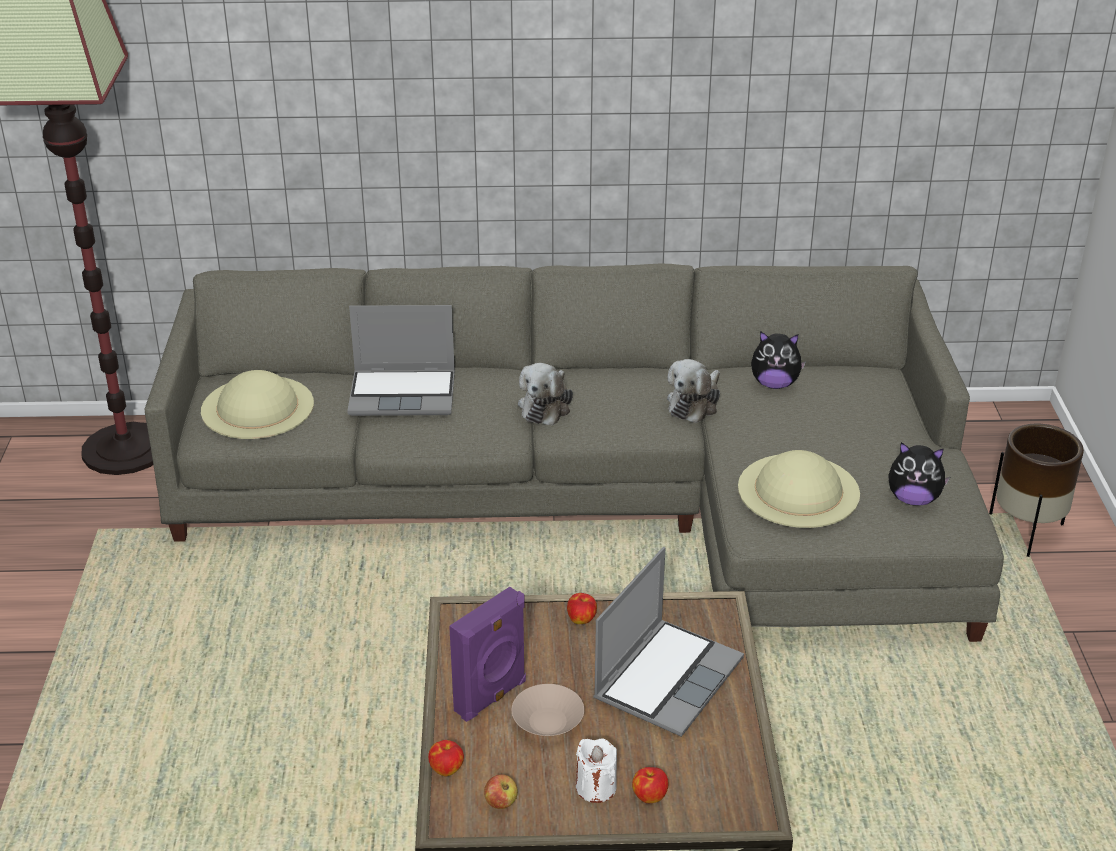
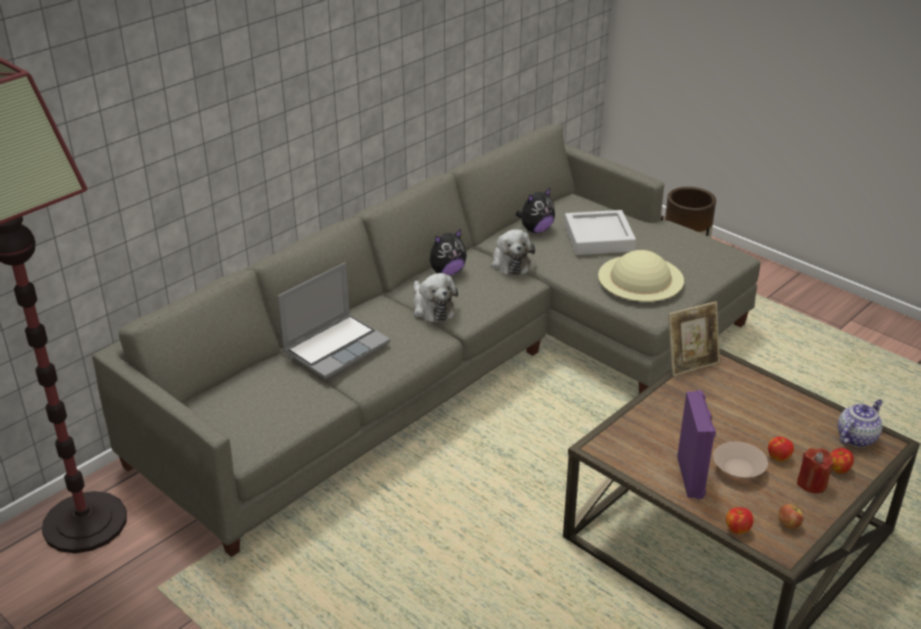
camera: 45 degrees left, 0 degrees up
(257, 407) = (250, 410): beige hat -> none
(581, 619) = (662, 407): apple -> apple (778, 457)
(596, 787) = (812, 483): white candle -> red candle
(667, 678) = (749, 407): laptop -> none
(685, 600) = (691, 364): none -> picture frame
(728, 783) = (856, 437): none -> teapot
(826, 426) = (598, 238): none -> grey tray
(913, 499) = (693, 253): plush toy -> plush toy (447, 272)

